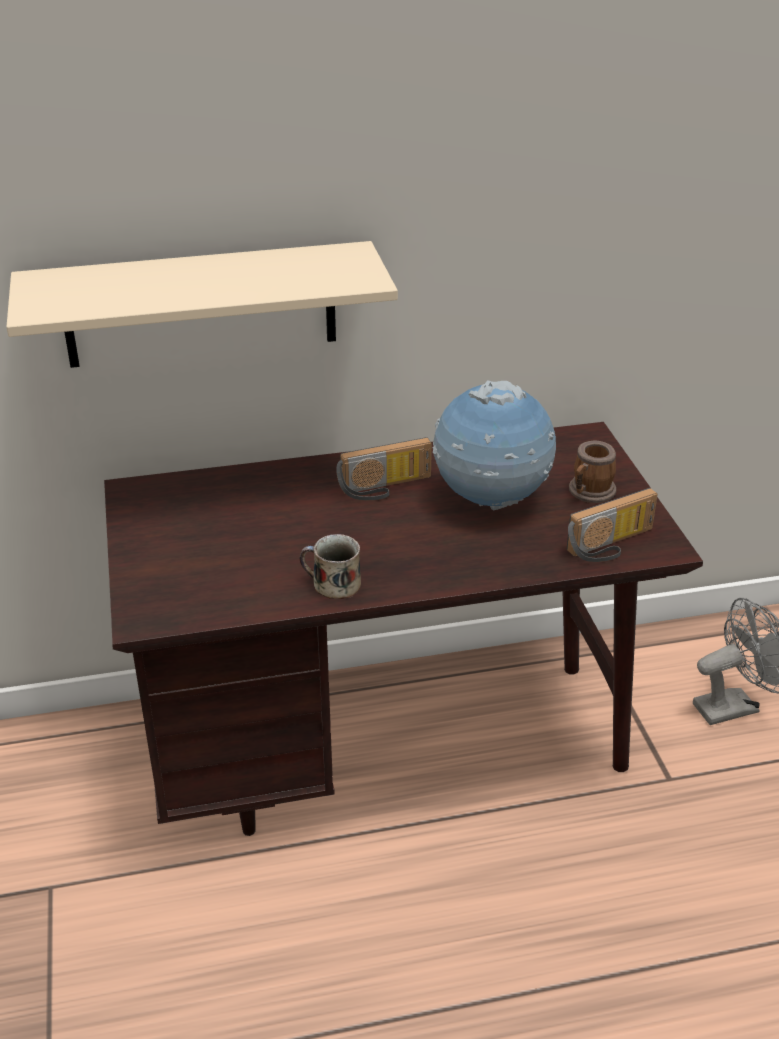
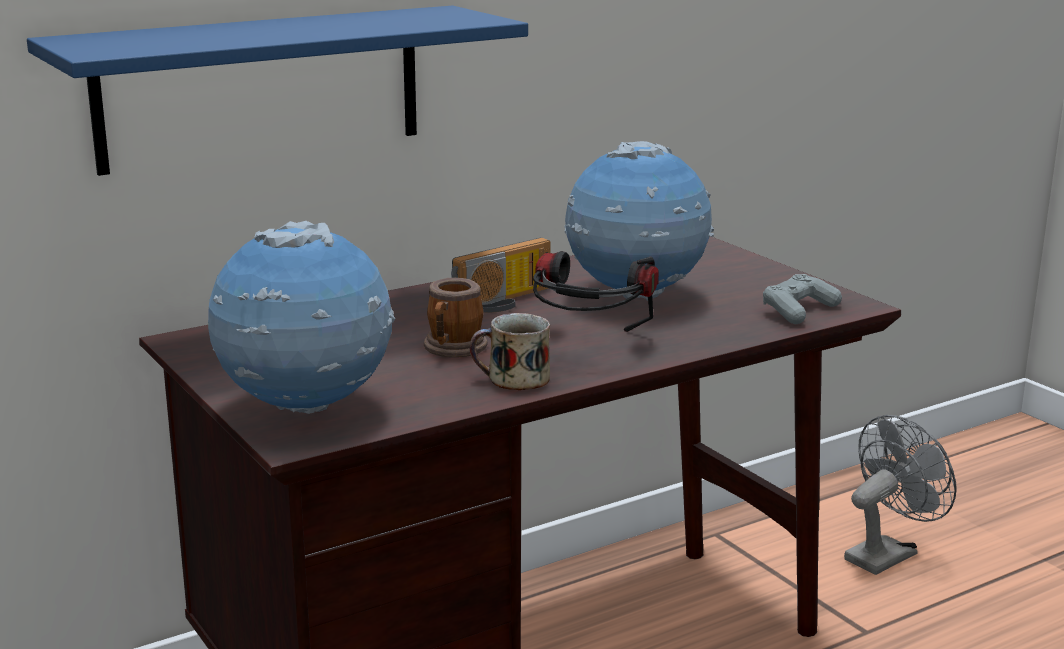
camera: 20 degrees left, 15 degrees down
(168, 589) = (306, 411): none -> globe
(200, 305) = (261, 87): beige shelf -> blue shelf
(413, 556) = (587, 345): none -> headphones
(589, 493) = (735, 279): mug -> mug (453, 349)
(612, 546) = (799, 311): radio -> grey game controller

